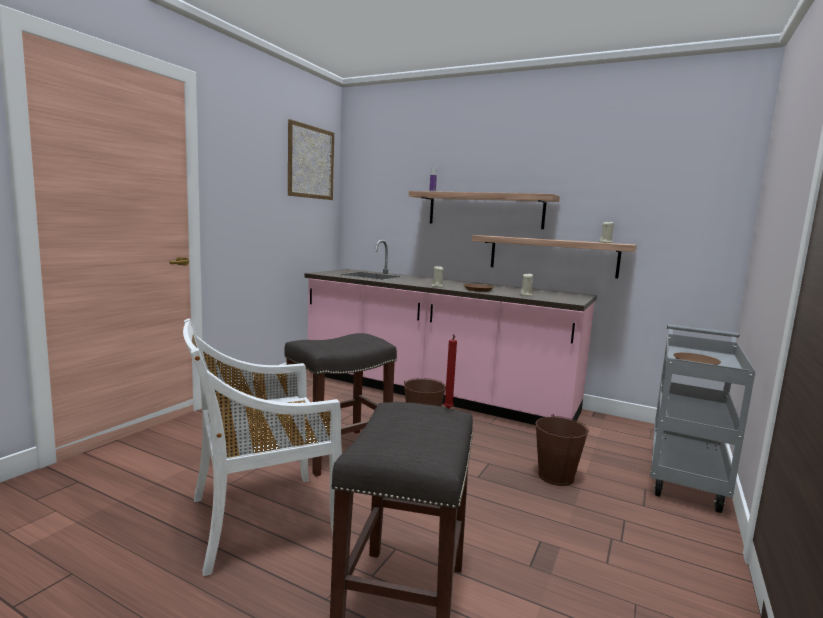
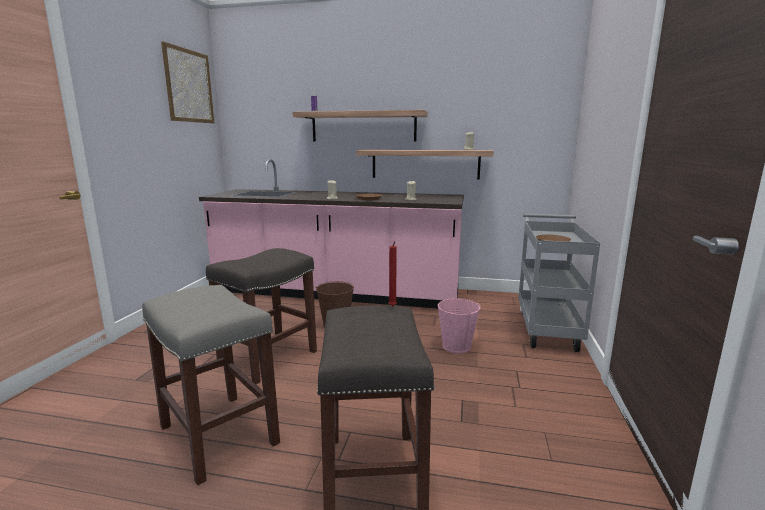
camera: 15 degrees left, 5 degrees up
(260, 520) = (217, 434): white chair -> grey stool
(555, 476) = (456, 346): brown bucket -> pink bucket

